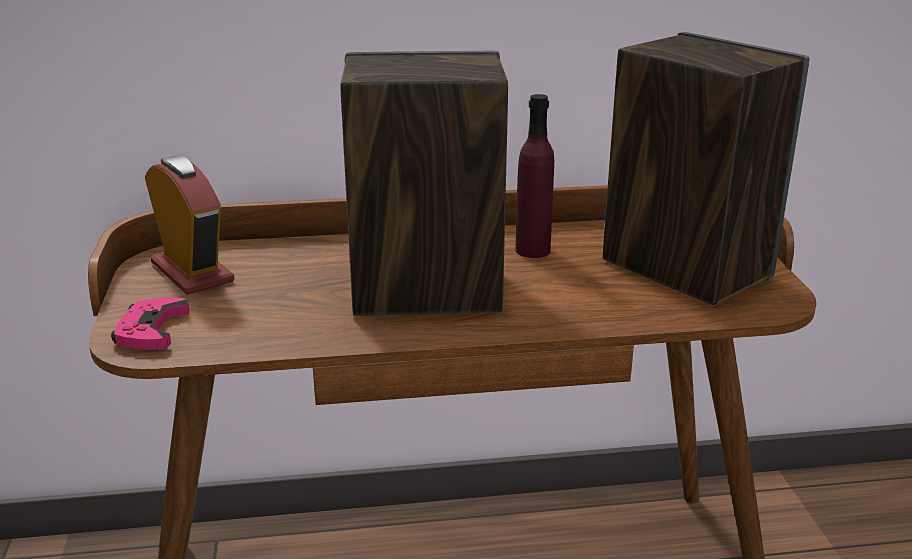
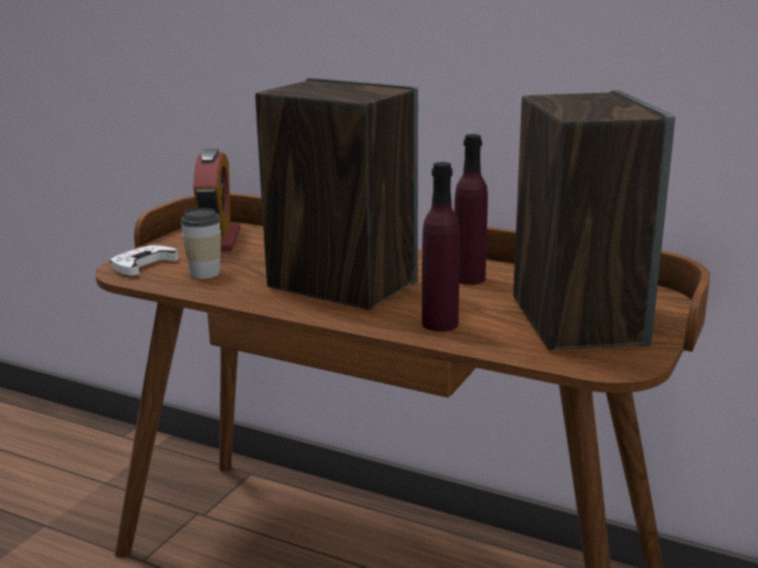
camera: 35 degrees right, 5 degrees down
(151, 330) = (143, 265): pink game controller -> white game controller
(249, 319) = (205, 273): none -> cup
(583, 307) = (440, 324): none -> purple bottle

